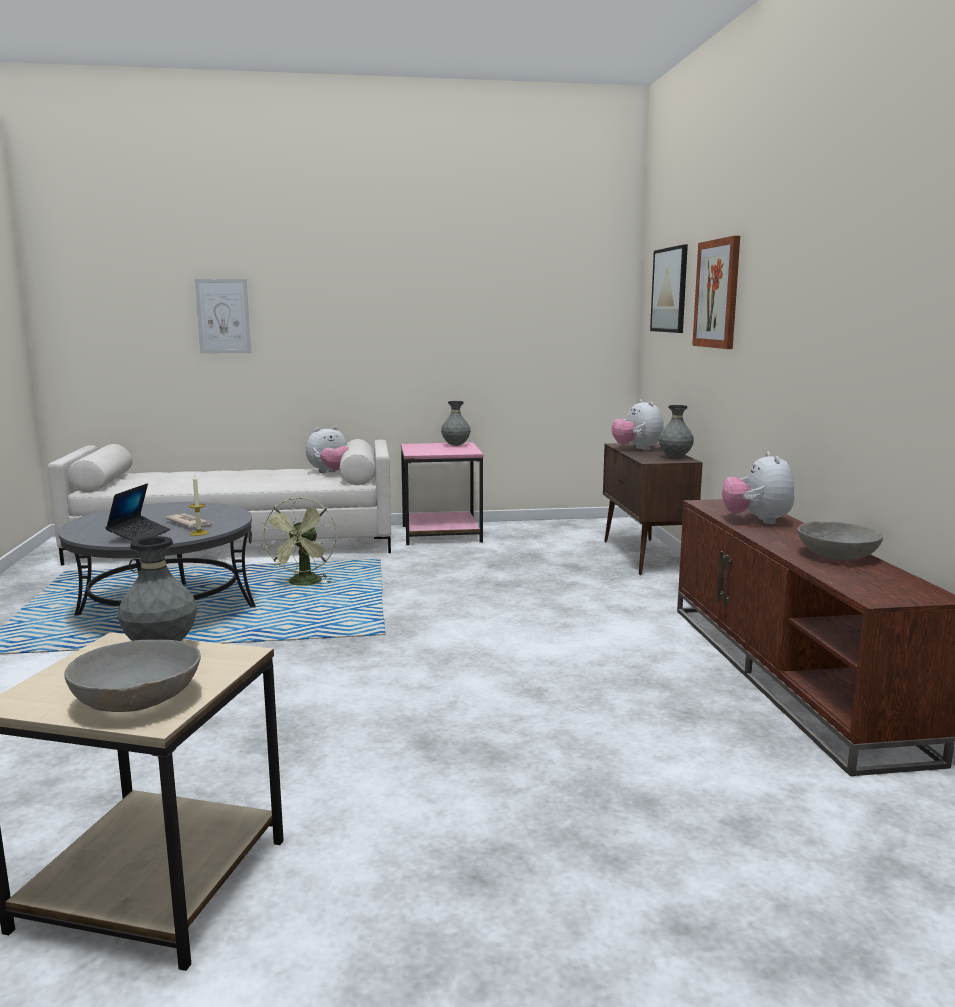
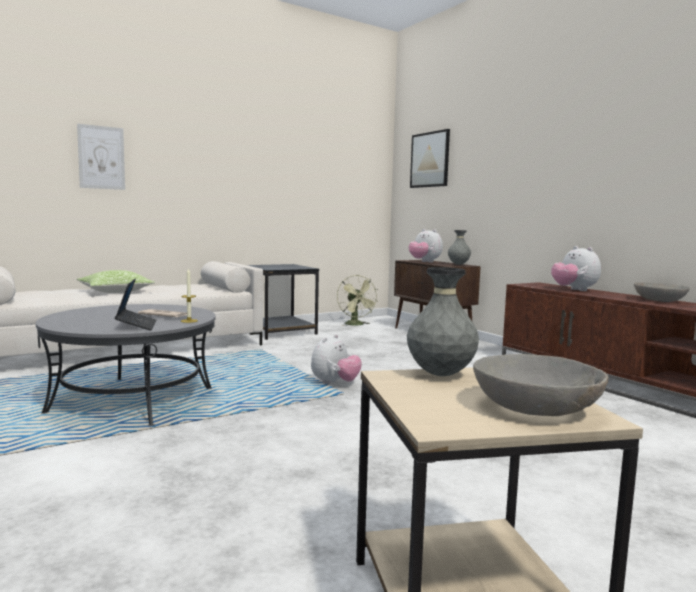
camera: 25 degrees left, 5 degrees down
(223, 478) = (115, 291): none -> pillow
(304, 584) = (226, 369): green fan -> green fan (356, 325)
(330, 473) = (201, 286): plush toy -> plush toy (335, 383)
(442, 533) = (280, 331): pink side table -> black side table
(455, 445) = (287, 265): grey vase -> none
(717, 294) = (487, 157): picture -> none

